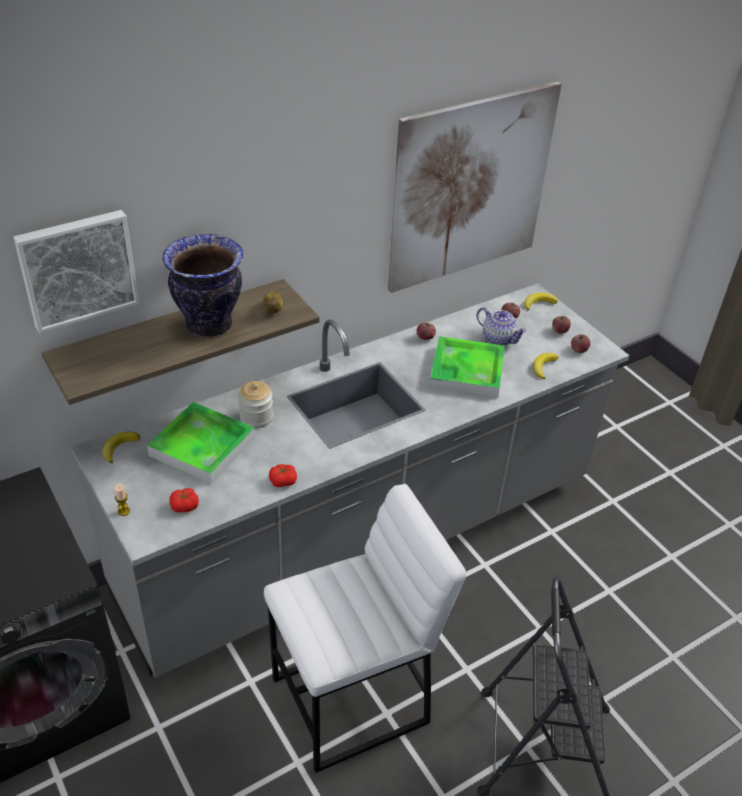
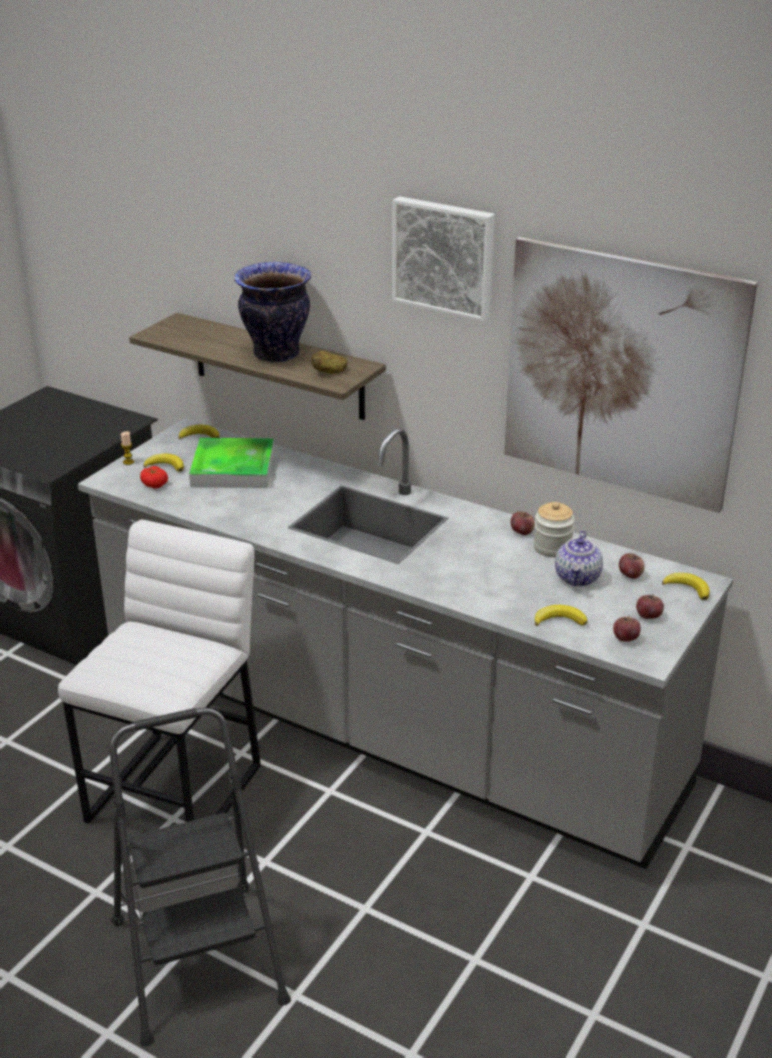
camera: 65 degrees right, 10 degrees down
(77, 268) = (208, 248): picture -> picture (444, 257)
(156, 488) = (165, 466): none -> banana
(256, 418) = (295, 480): jar -> jar (552, 548)
(283, 481) = (222, 517): tomato -> none
(354, 698) = (177, 790): white chair -> white chair turned 105 degrees counterclockwise
(466, 371) = (491, 571): tray -> none

